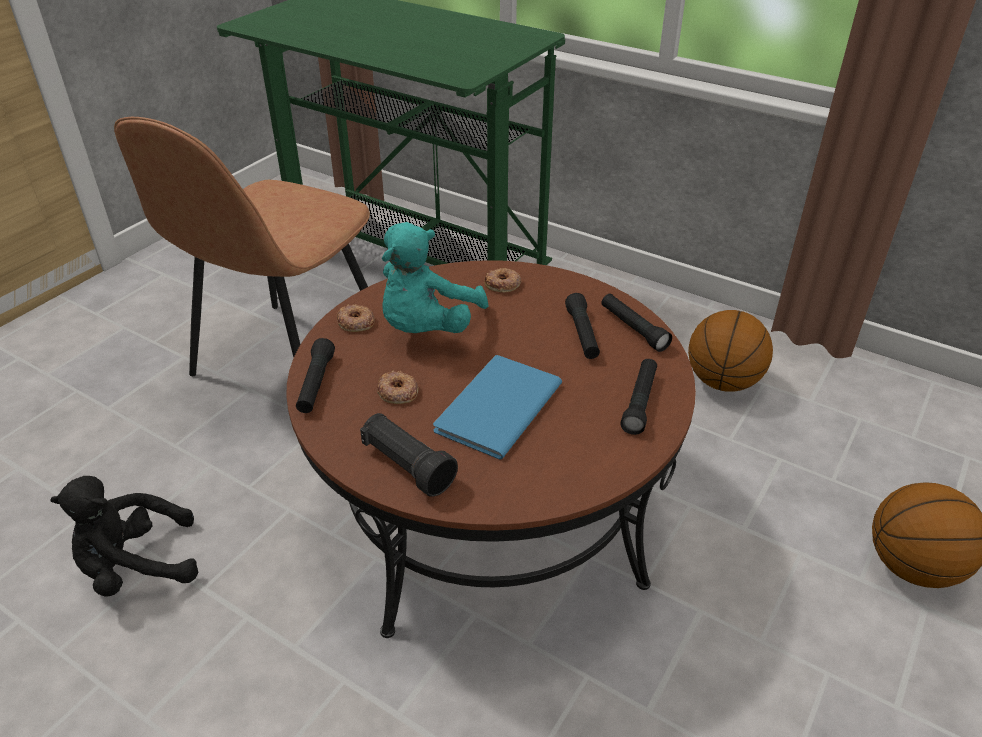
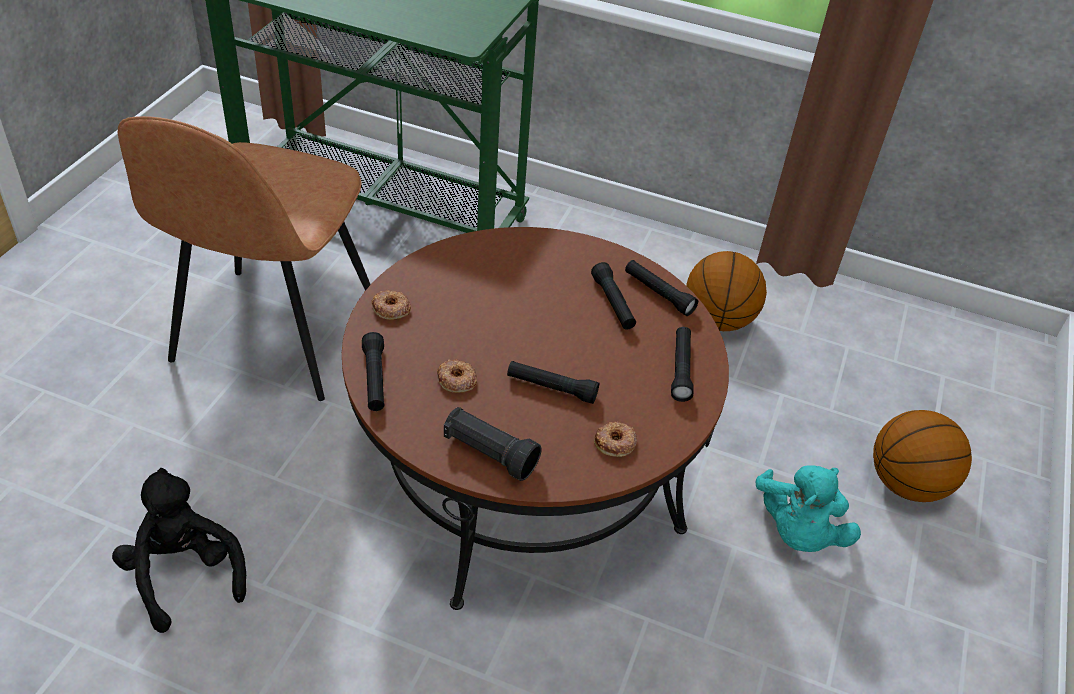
camera: 15 degrees left, 5 degrees up
(136, 566) = (184, 573): black plush toy -> black plush toy turned 90 degrees clockwise
(427, 328) = (463, 309): turquoise plush toy -> turquoise plush toy (797, 531)
(494, 408) = (551, 388): blue book -> black flashlight
(503, 284) = (523, 254): donut -> donut (615, 442)

